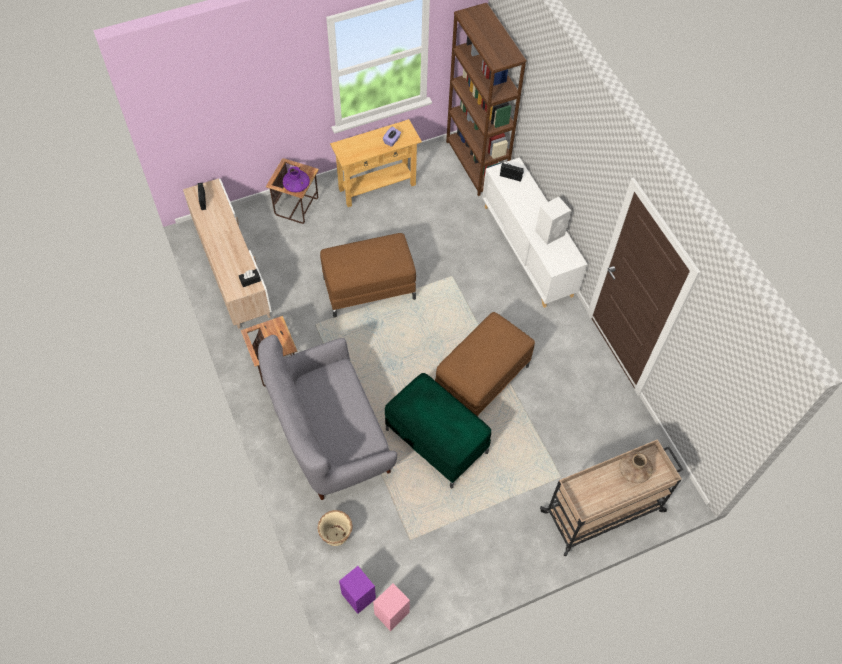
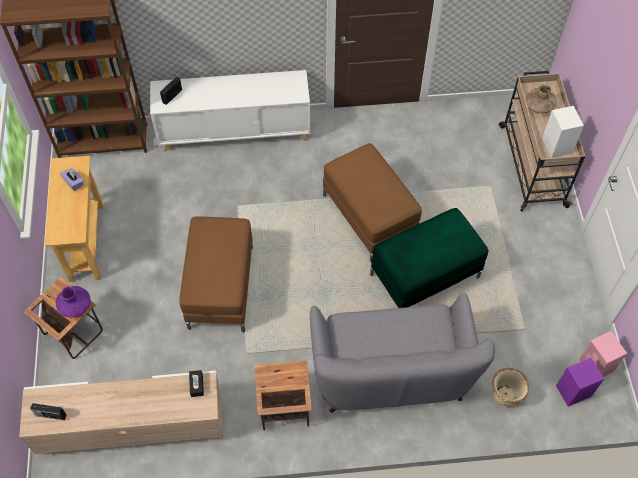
camera: 70 degrees left, 0 degrees up
(550, 232) = (257, 86): white speaker -> white speaker (556, 145)

